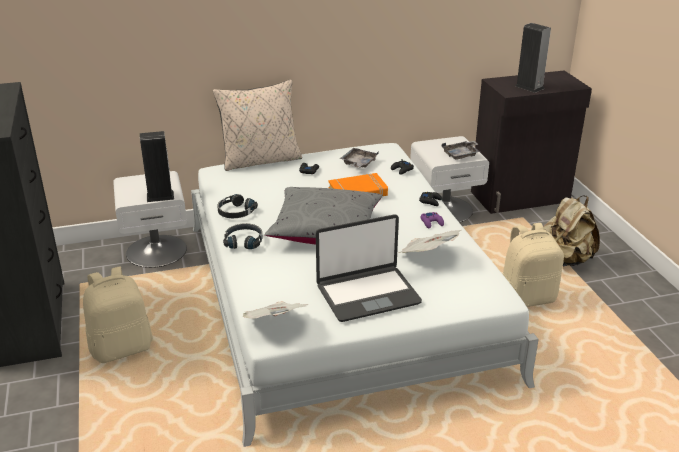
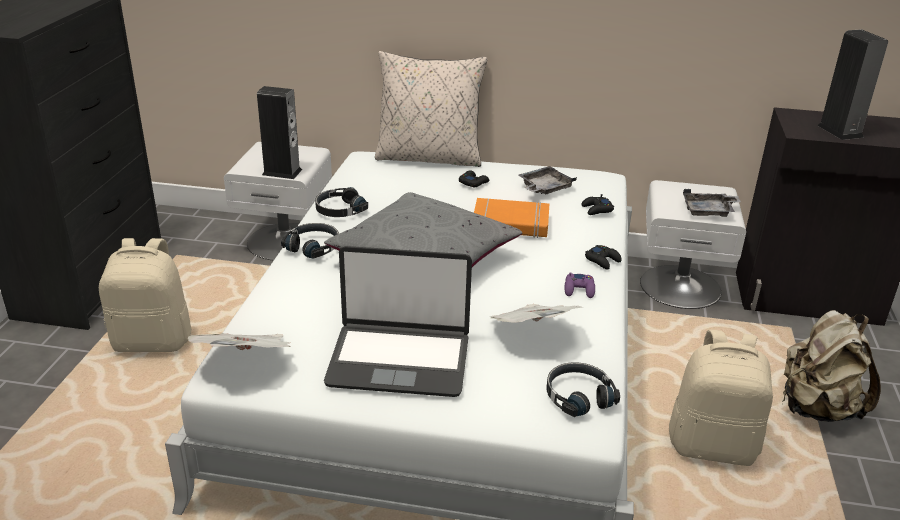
camera: 25 degrees right, 0 degrees up
(482, 282) = (578, 396): none -> black headphones

